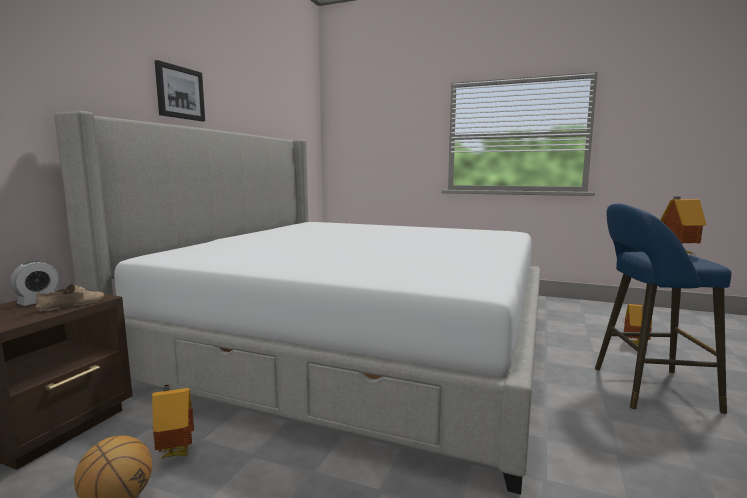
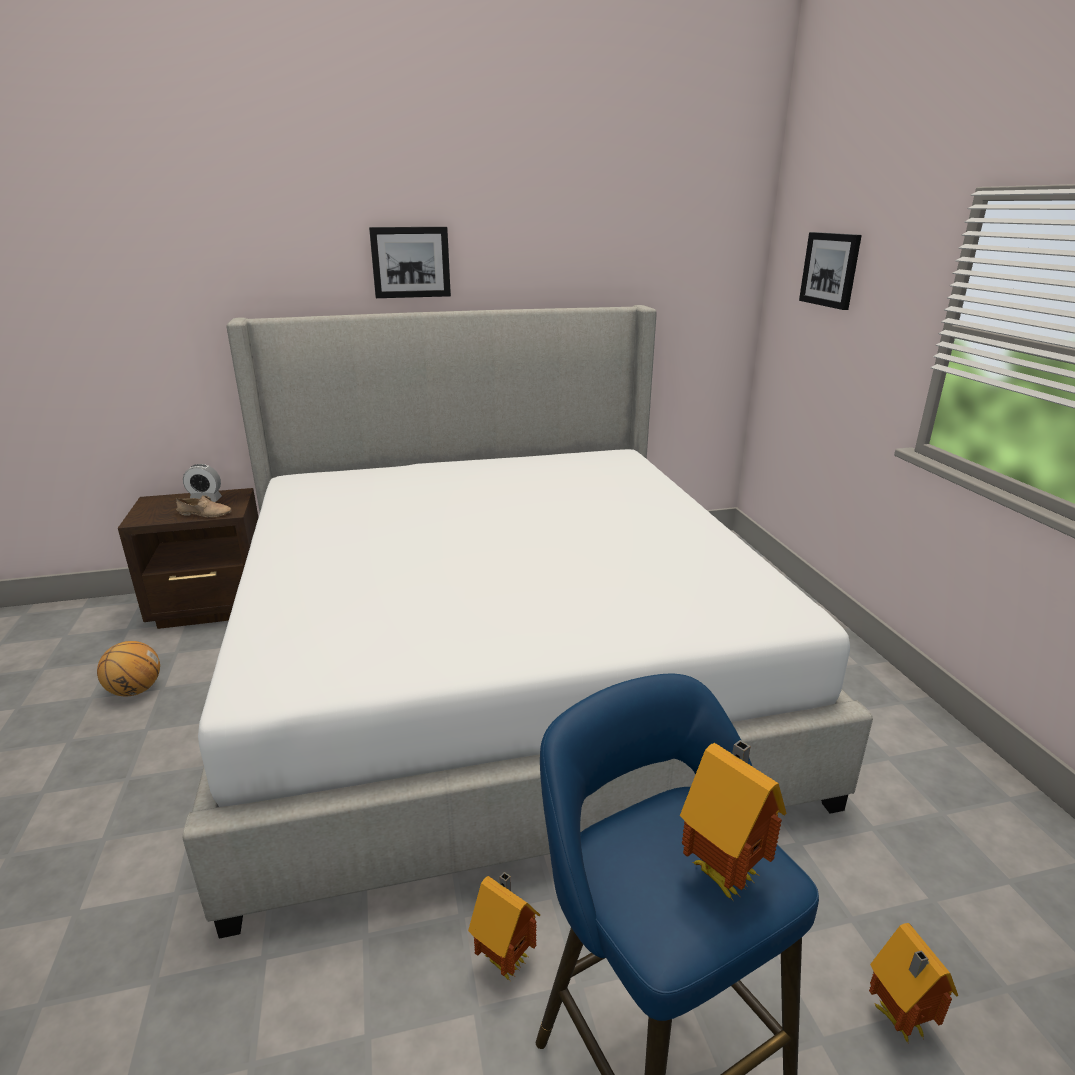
camera: 55 degrees right, 15 degrees up
(176, 452) = (206, 678): toy house -> toy house (507, 958)
(372, 123) = (830, 269): none -> picture

